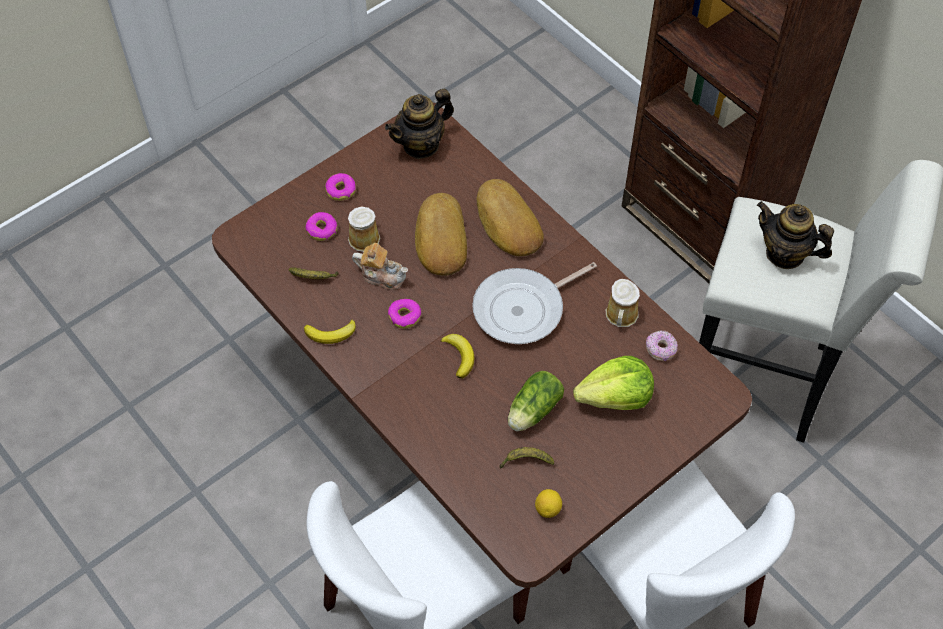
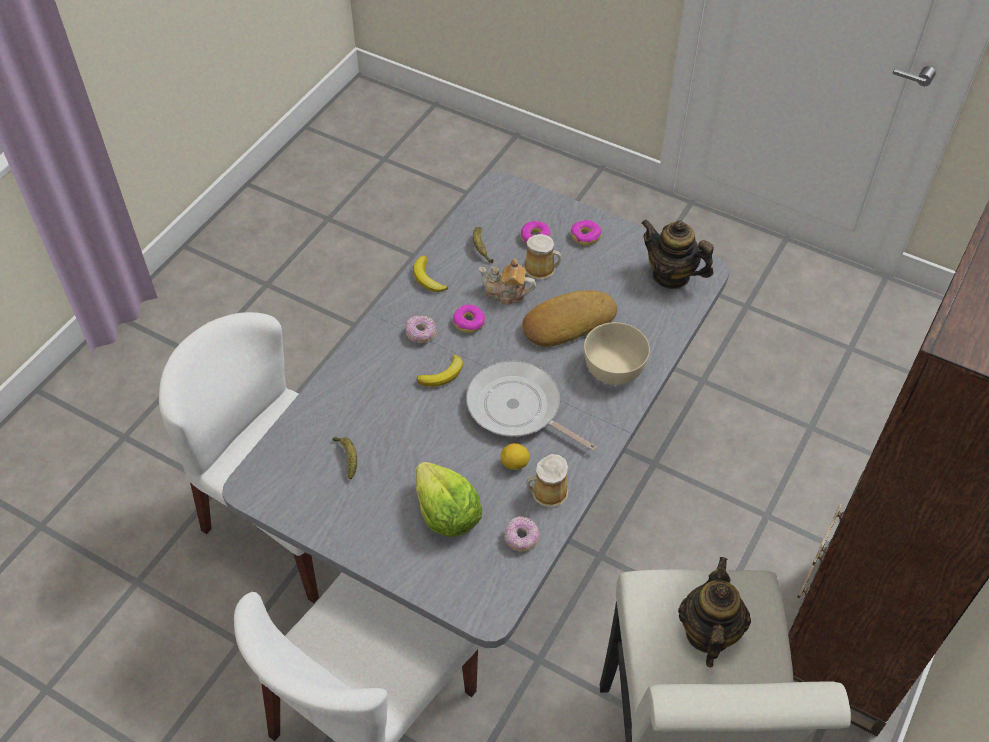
camera: 70 degrees right, 5 degrees down
(382, 275) = (506, 293): teapot -> teapot turned 105 degrees clockwise
(401, 360) = (421, 334): none -> donut
(472, 427) = (495, 500): brown dining table -> grey dining table
(507, 224) = (613, 367): bread -> beige bowl
(532, 411) = (404, 448): lettuce -> none
(548, 508) = (302, 489): lemon -> lemon (514, 464)

